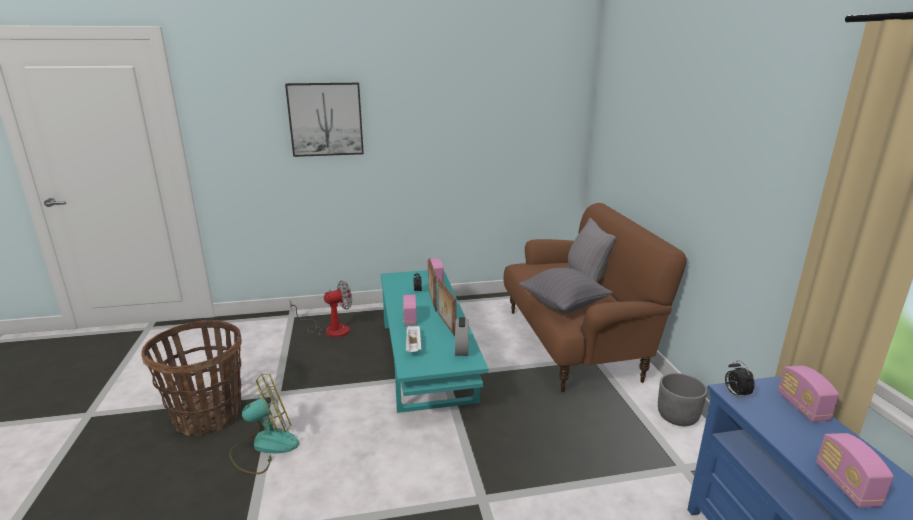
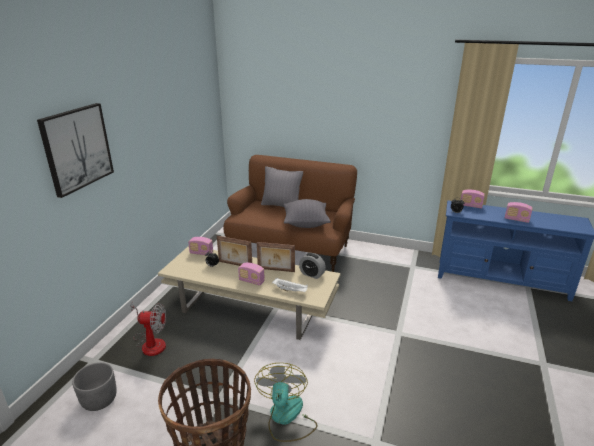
camera: 60 degrees left, 5 degrees up
(330, 329) = (151, 342): fan -> fan turned 90 degrees clockwise
(426, 360) = (251, 308): turquoise coffee table -> beige coffee table
(677, 417) = (379, 250): grey planter -> grey planter (100, 400)

